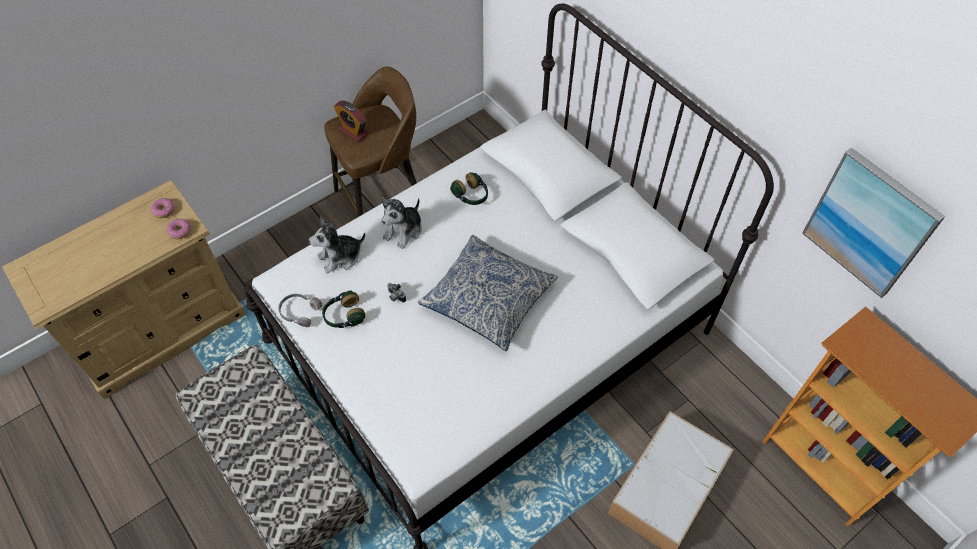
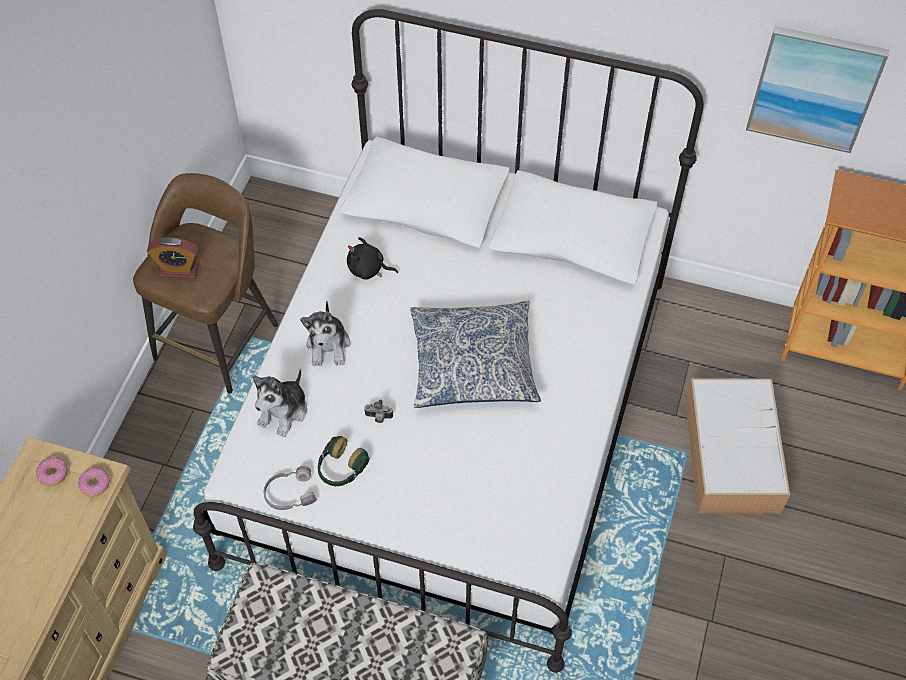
camera: 35 degrees left, 0 degrees up
(471, 195) = (368, 269): headphones -> black plush toy

